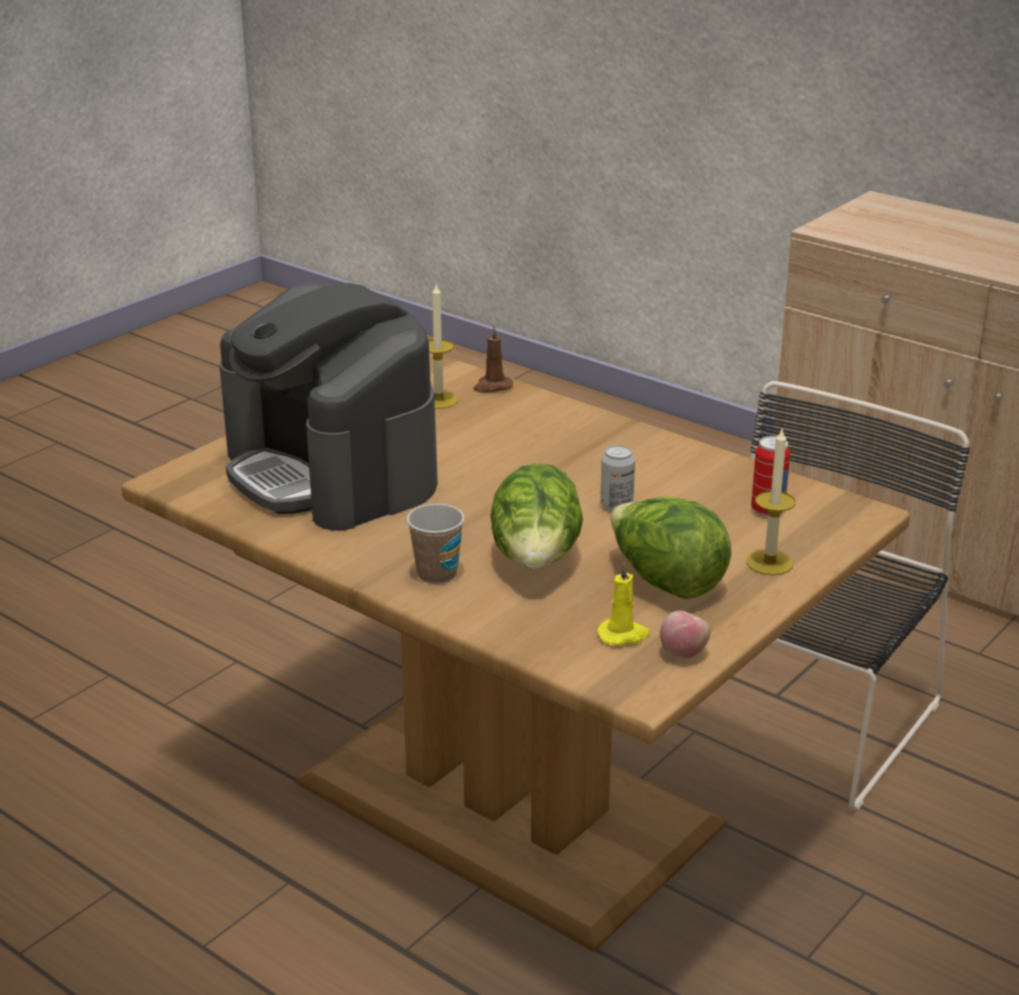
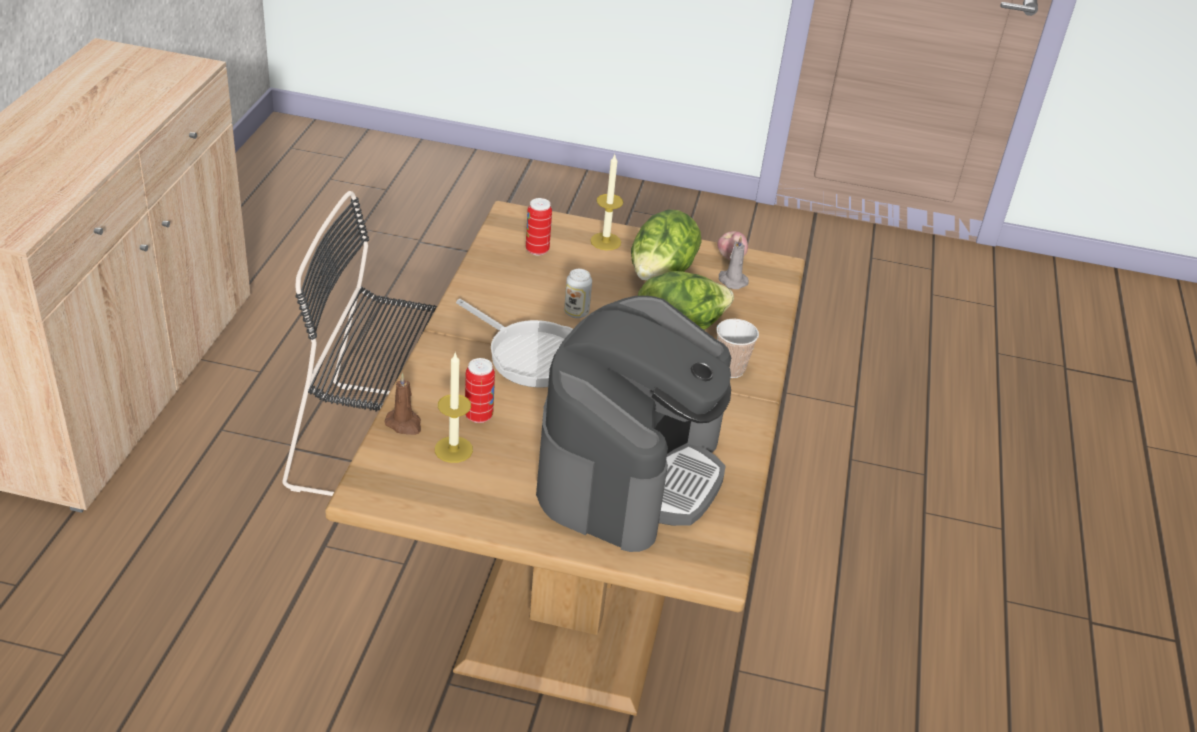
camera: 120 degrees left, 10 degrees up
(476, 419) = (478, 416): none -> can
(552, 463) = (531, 355): none -> frying pan
(623, 635) = (731, 280): yellow candle -> grey candle

